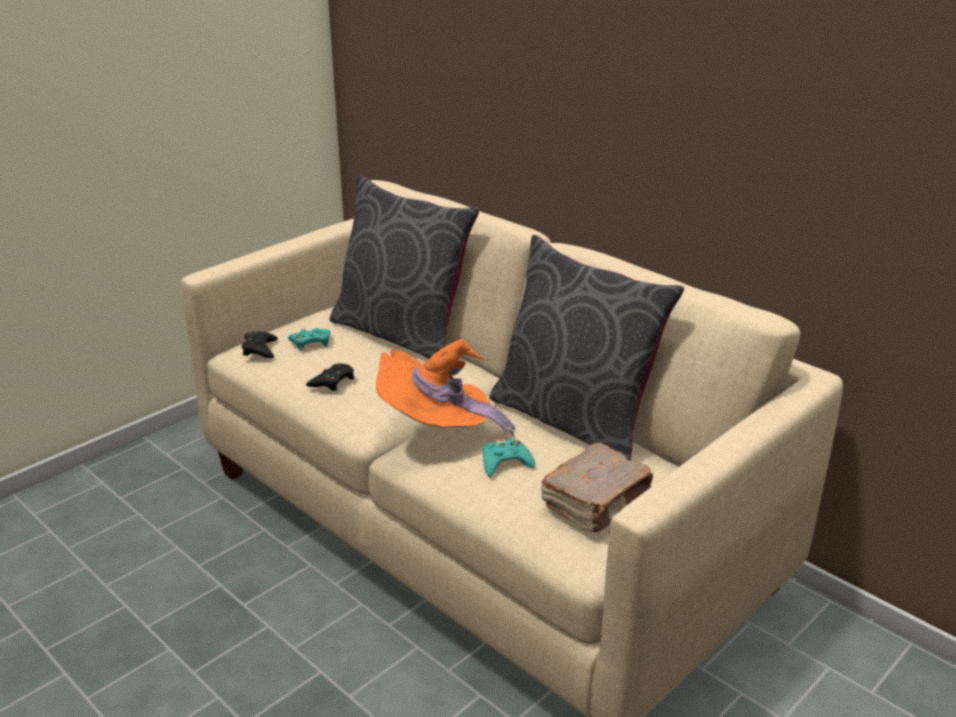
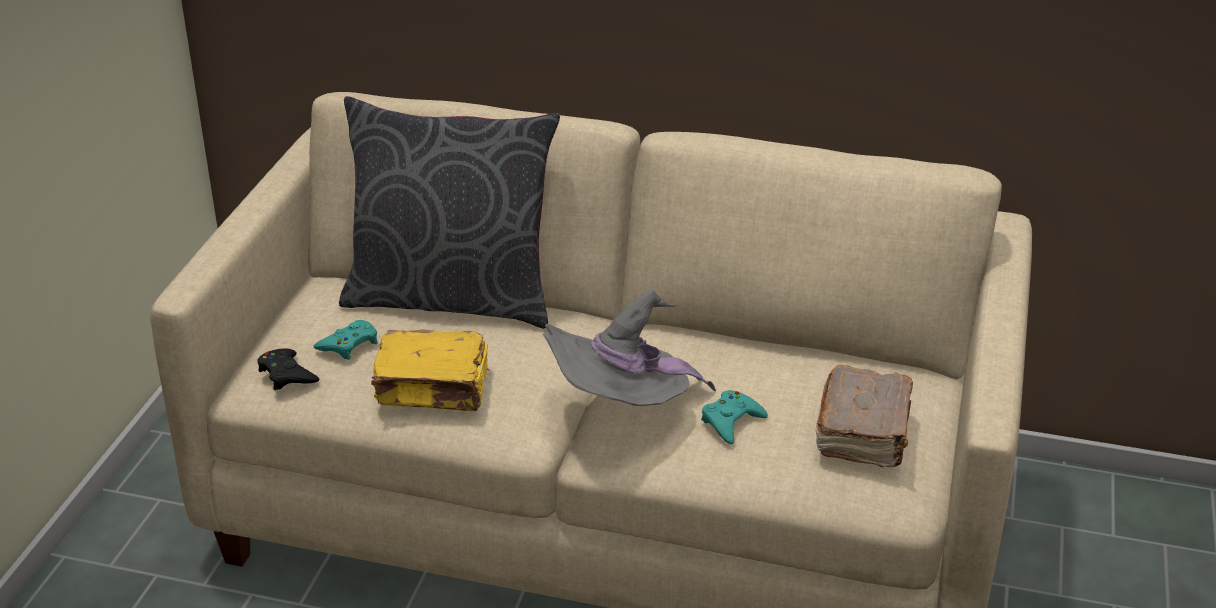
camera: 30 degrees left, 5 degrees up
(332, 381) = (433, 388): black game controller -> yellow book
(439, 430) = (621, 408): orange hat -> grey hat
(574, 421) = (752, 346): grey pillow -> none

